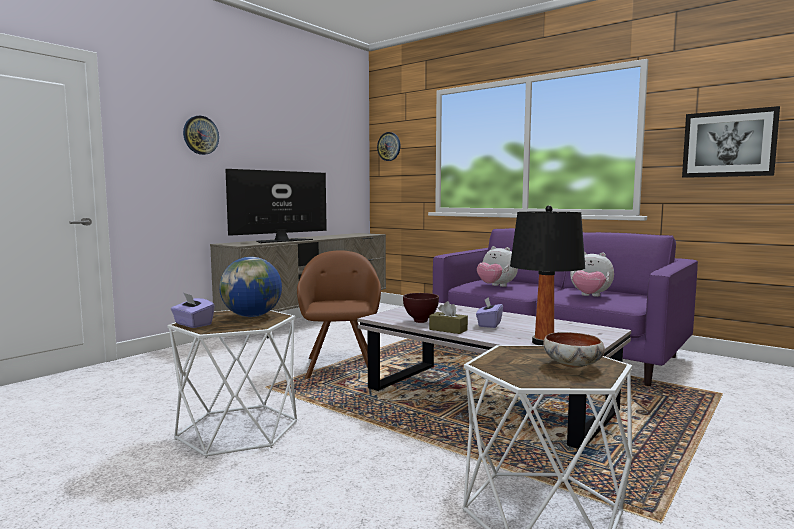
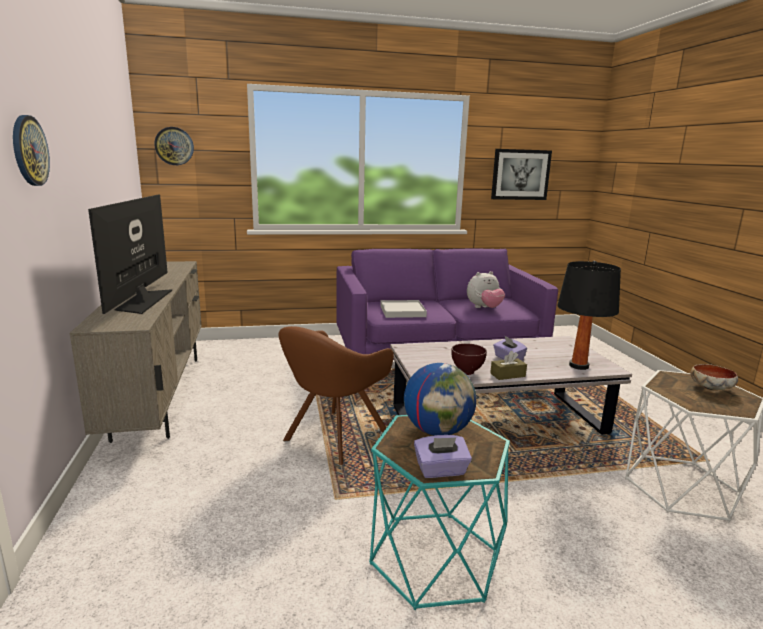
camera: 50 degrees left, 10 degrees up
(238, 430) = (434, 557): white side table -> turquoise side table
(340, 365) = (333, 438): brown armchair -> brown armchair turned 90 degrees counterclockwise
(496, 286) = (402, 311): plush toy -> white tray

